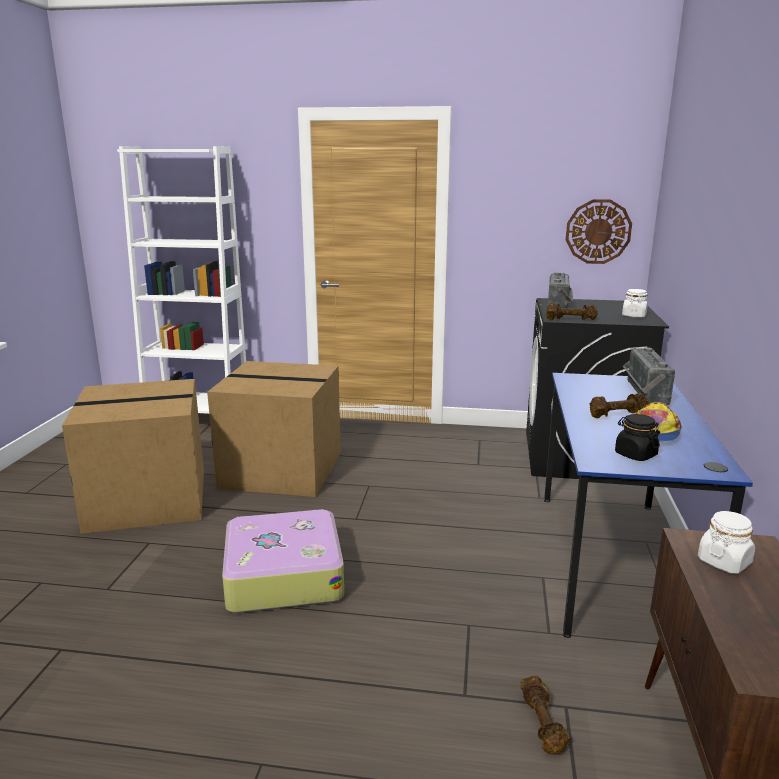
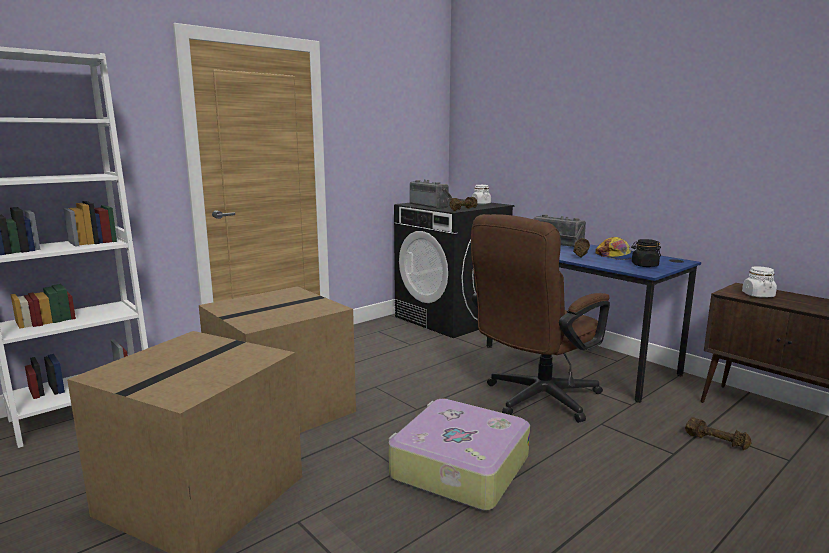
camera: 50 degrees left, 5 degrees down
(462, 568) = (535, 400): none -> brown office chair
(598, 231) = (421, 149): wall clock -> none

